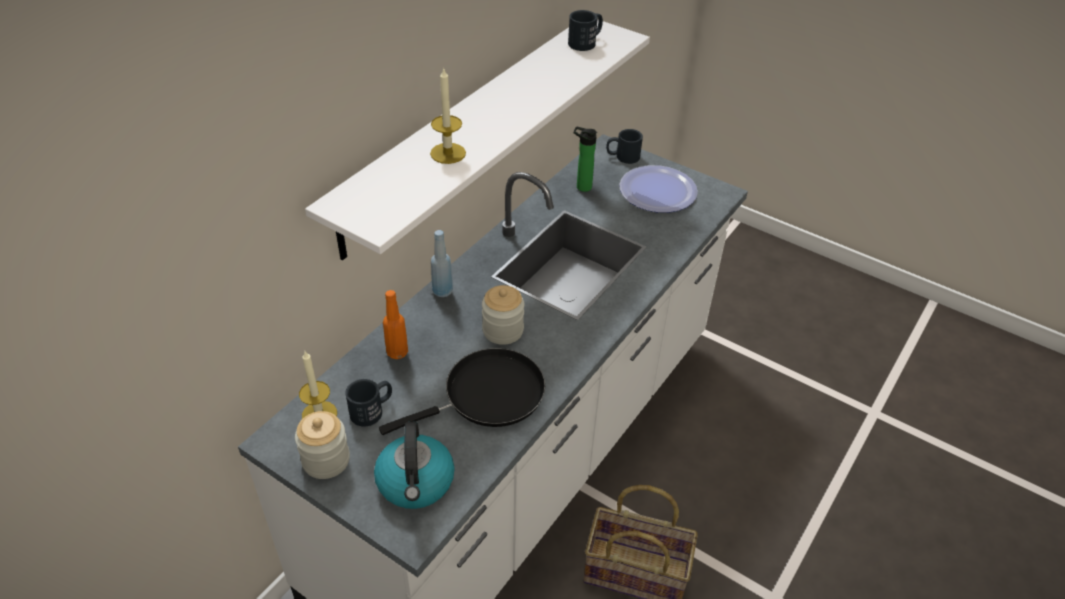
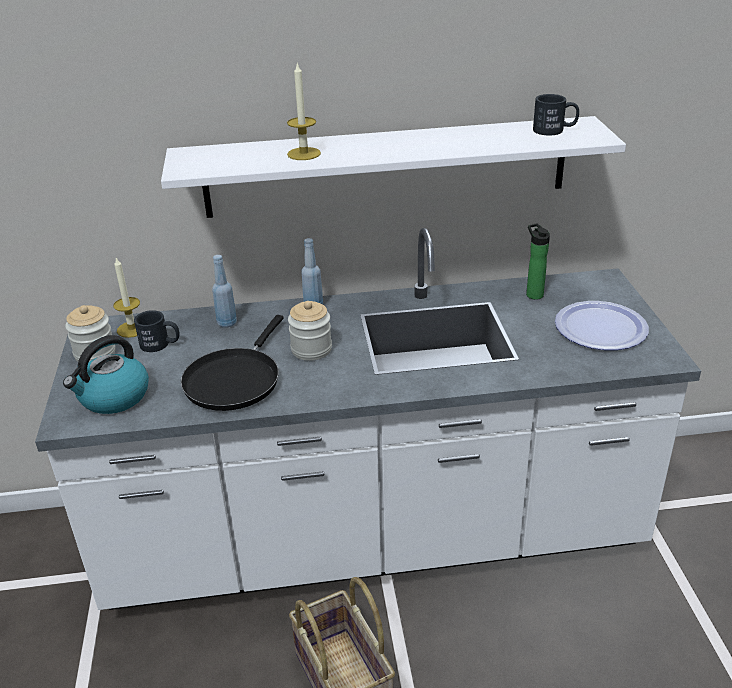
camera: 50 degrees right, 10 degrees down
(397, 352) = (227, 323): orange bottle -> blue bottle
(487, 395) = (235, 380): black frying pan -> black frying pan turned 90 degrees clockwise
(622, 156) = (609, 290): black mug -> none

